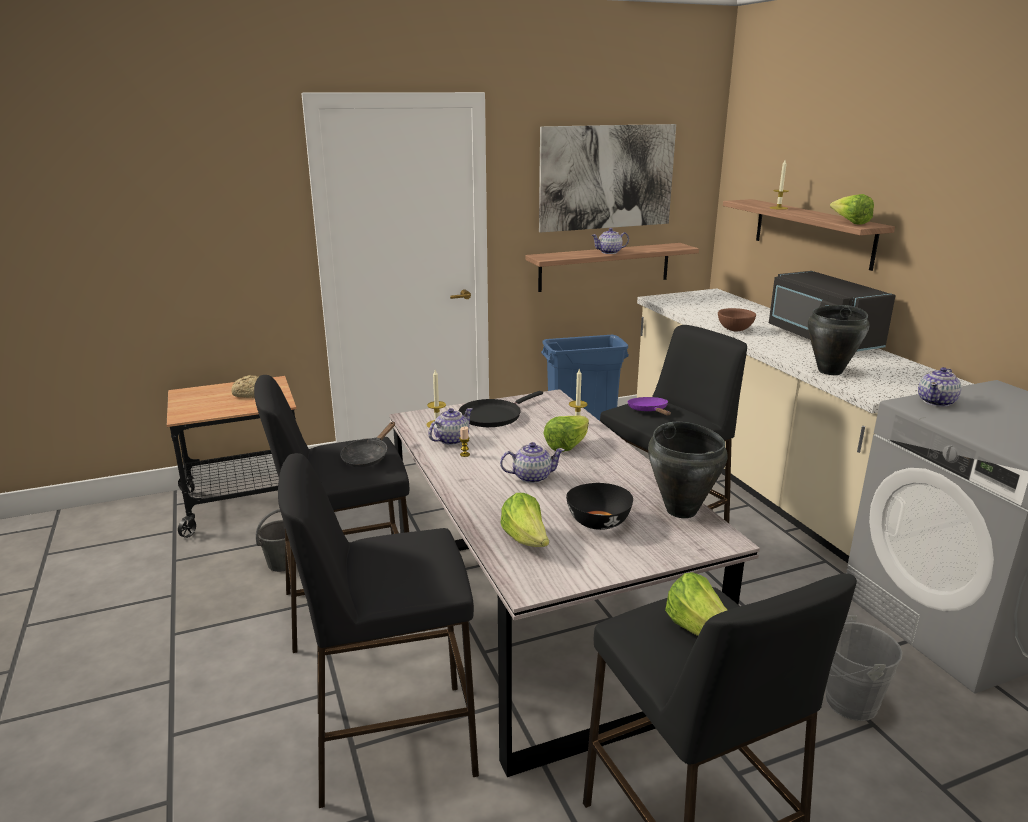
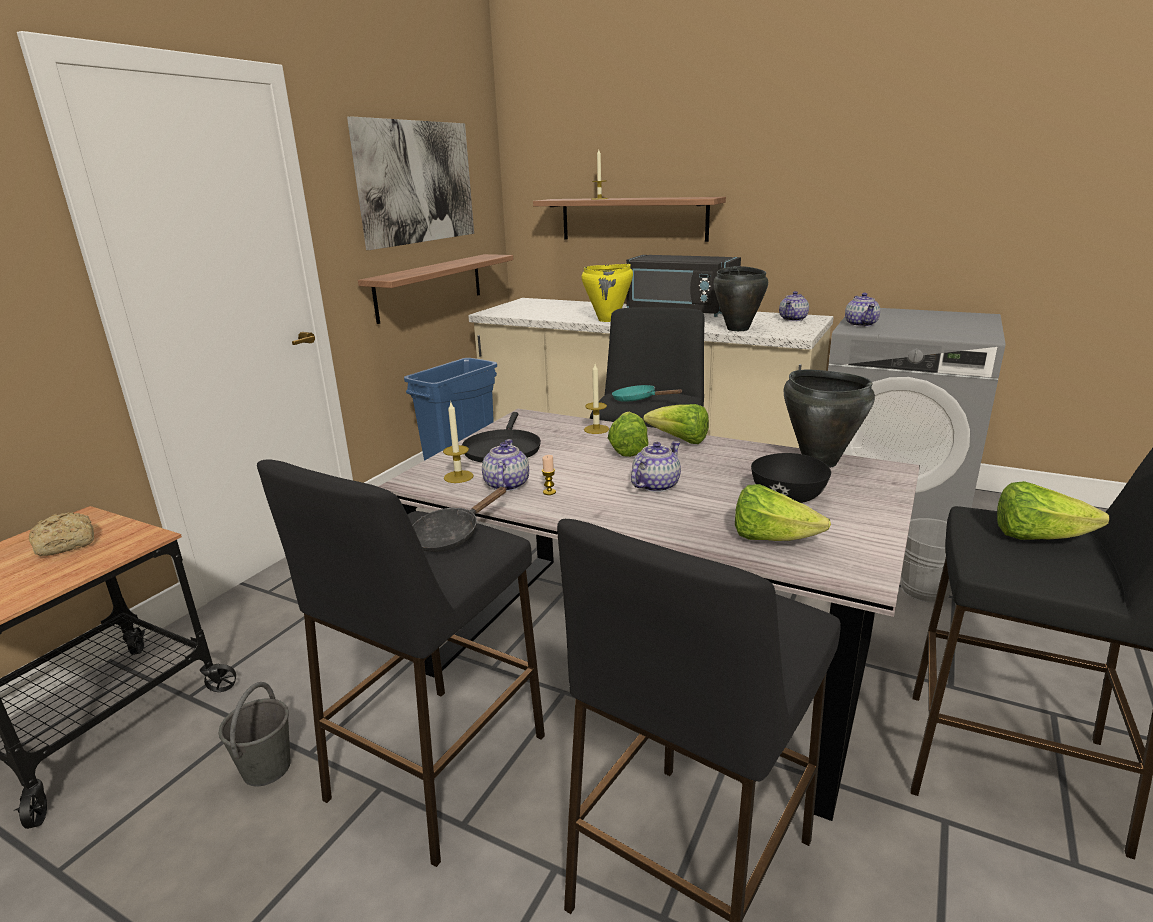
camera: 40 degrees left, 0 degrees up
(368, 457) = (451, 536): black frying pan -> black frying pan turned 60 degrees clockwise
(610, 252) = (442, 266): teapot -> teapot (793, 319)
(649, 411) = (638, 400): purple frying pan -> turquoise frying pan
(735, 330) = (608, 320): brown bowl -> yellow cooking pot
(850, 223) = (690, 197): lettuce -> lettuce (680, 440)

